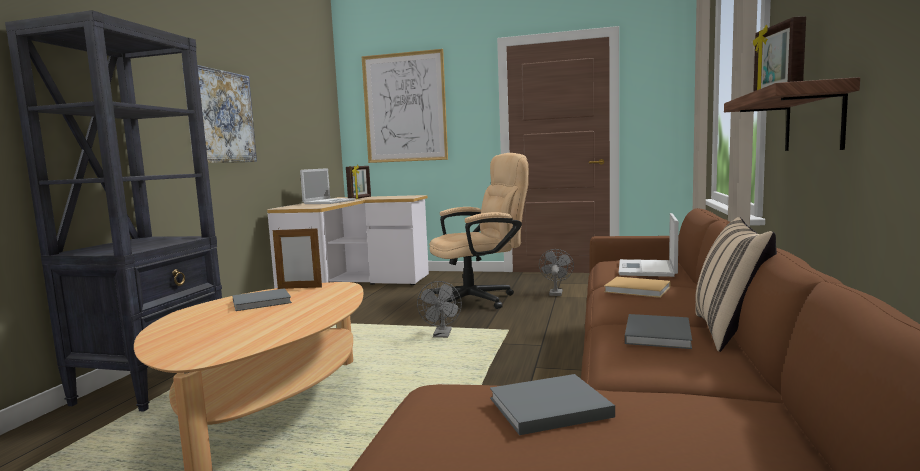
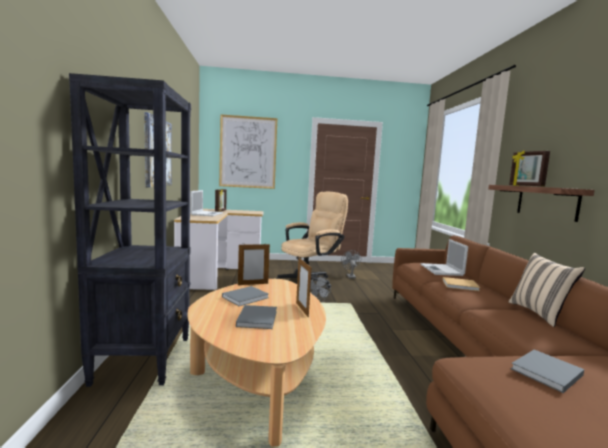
camera: 20 degrees left, 0 degrees up
(311, 316) = (302, 309): none -> picture frame
(657, 333) = (517, 317): grey book -> grey book (257, 318)

